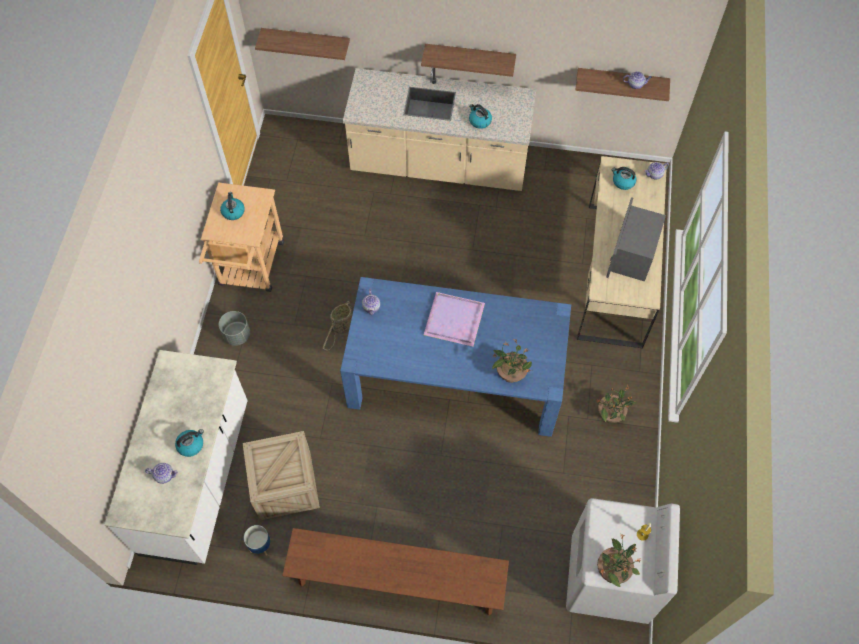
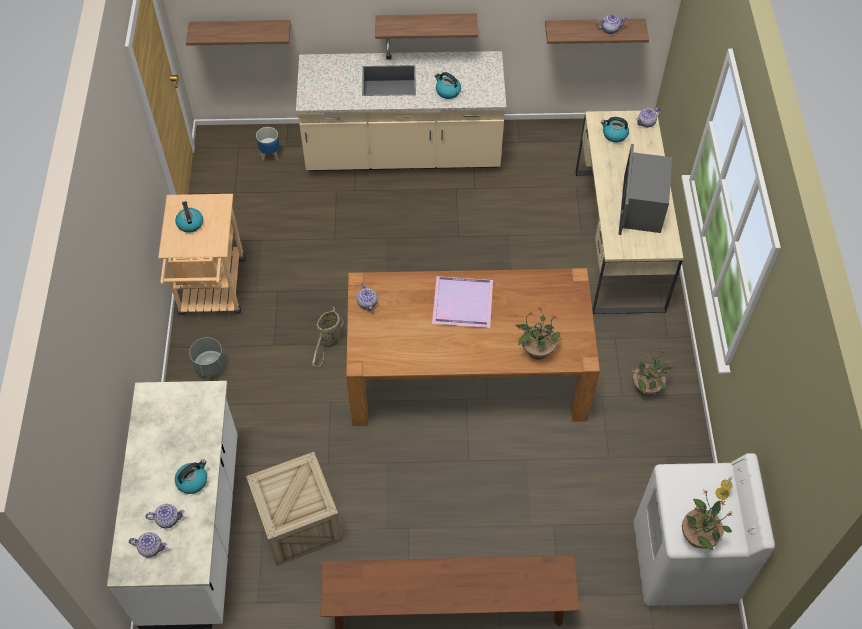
camera: 10 degrees left, 5 degrees down
(146, 498) = (151, 547): none -> teapot
(260, 545) = (282, 594): planter -> planter (270, 154)
(455, 376) = (467, 372): blue dining table -> brown dining table

